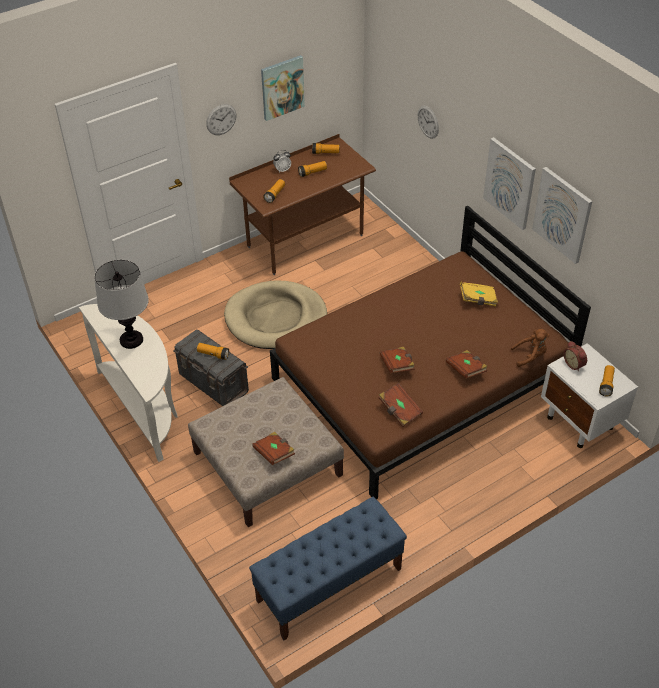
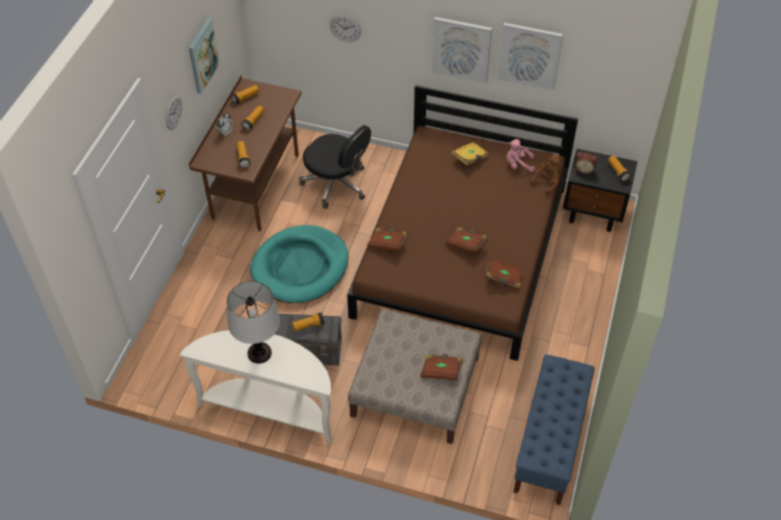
camera: 40 degrees left, 5 degrees up
(276, 318) = (300, 267): beige dog bed -> turquoise dog bed
(371, 272) = (336, 184): none -> black office chair
(466, 370) = (516, 218): brown book -> brown book (387, 244)
(517, 327) = (518, 164): none -> pink plush toy
(580, 423) = (594, 213): white nightstand -> black nightstand

